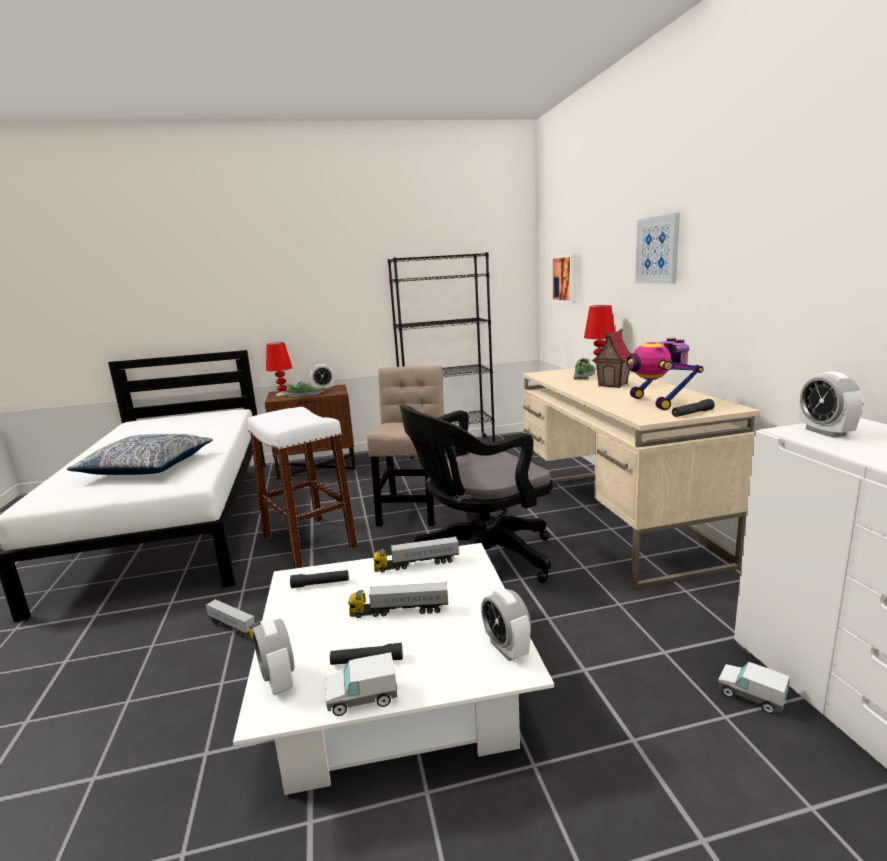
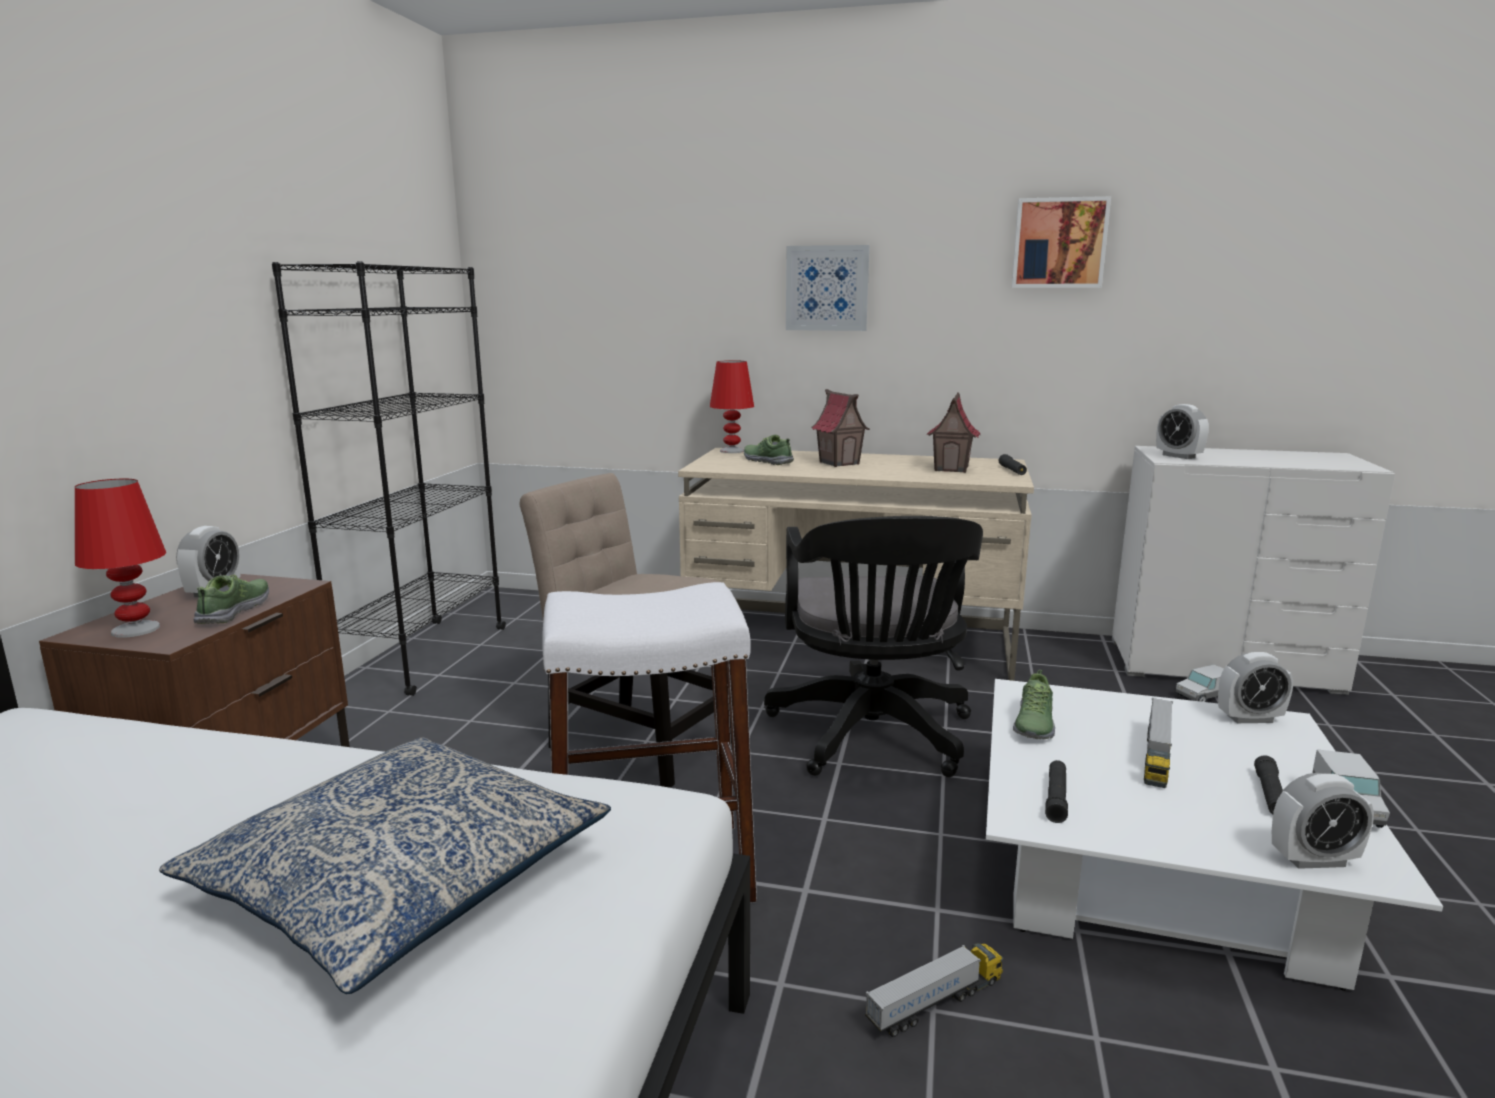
camera: 65 degrees left, 0 degrees up
(416, 564) = (1033, 724): toy truck -> shoe
(566, 278) = (575, 322): picture -> picture (1059, 243)
(657, 402) = (952, 469): toy robot -> toy house
(825, 432) = (1178, 456): alarm clock -> alarm clock turned 45 degrees clockwise

